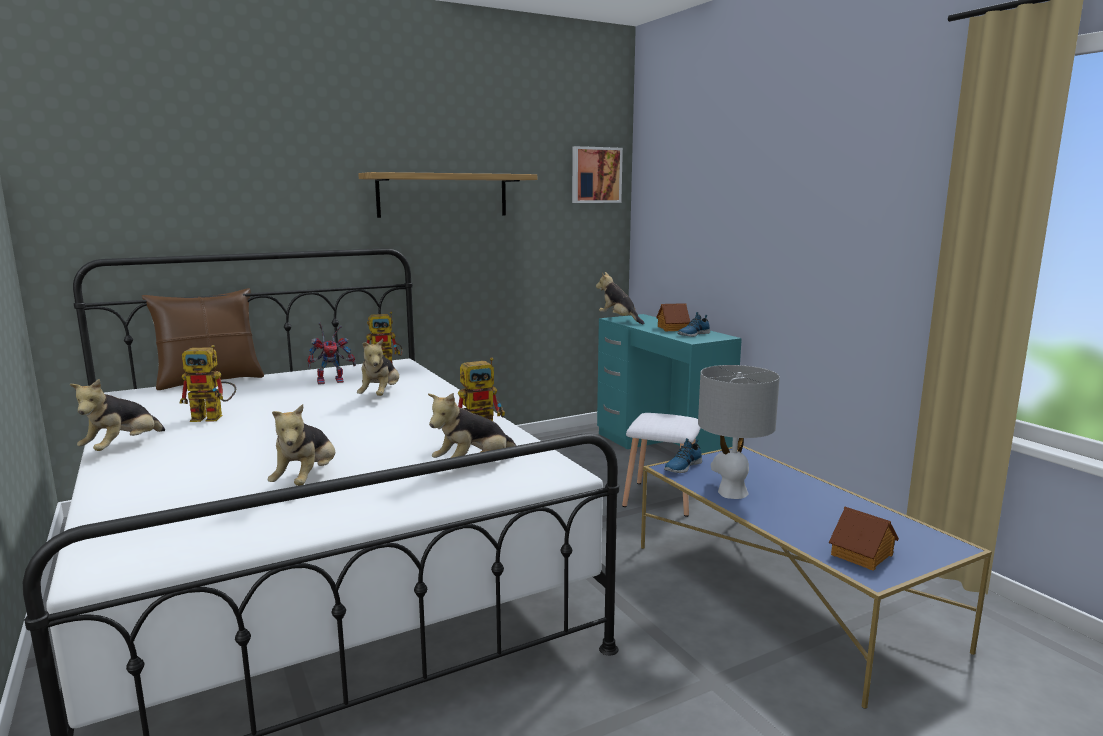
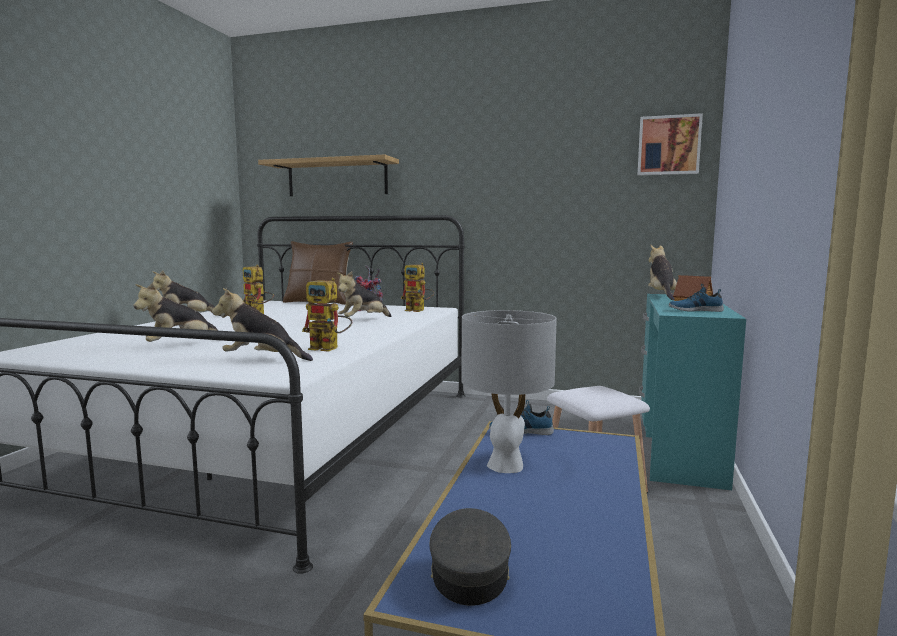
camera: 45 degrees right, 5 degrees down
(443, 195) = (501, 171): shelf -> shelf (337, 178)
(862, 555) = (469, 573): toy house -> grey cap

